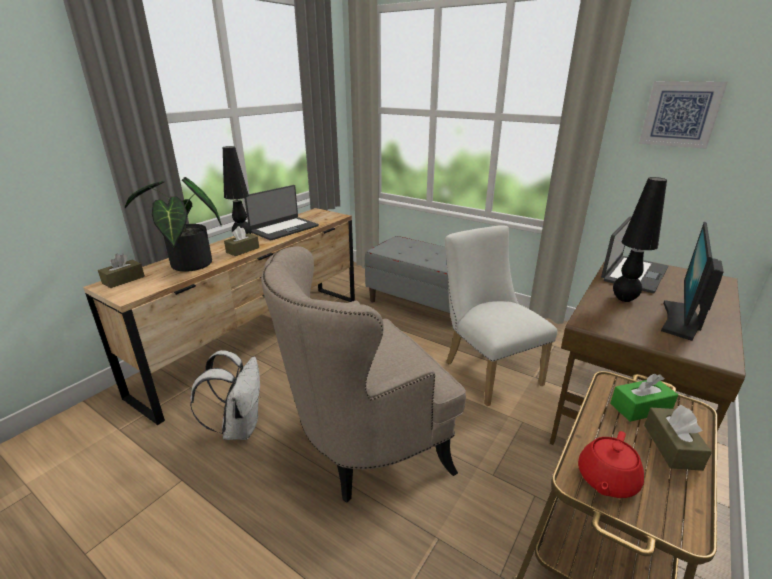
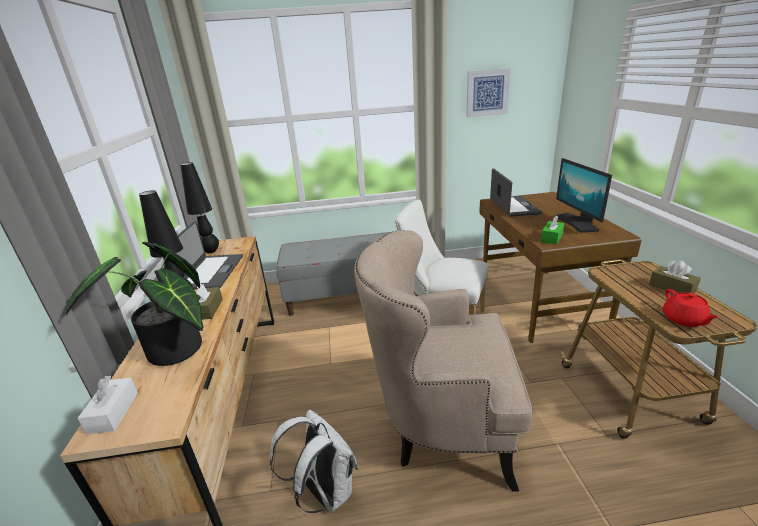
camera: 40 degrees left, 0 degrees up
(123, 280) = (113, 412): brown tissue box -> white tissue box
(364, 447) = (442, 426): beige armchair -> beige armchair turned 75 degrees clockwise
(624, 299) = (536, 223): black table lamp -> black table lamp (211, 251)
(640, 407) = (631, 277): green tissue box -> green tissue box (551, 238)

